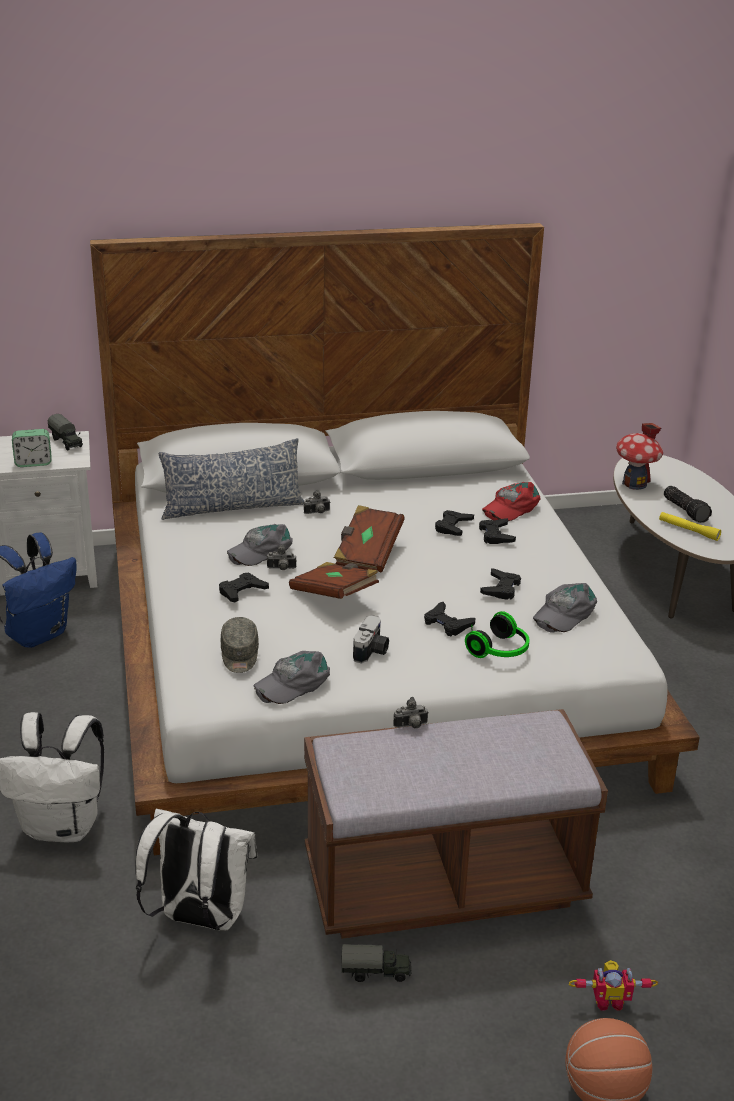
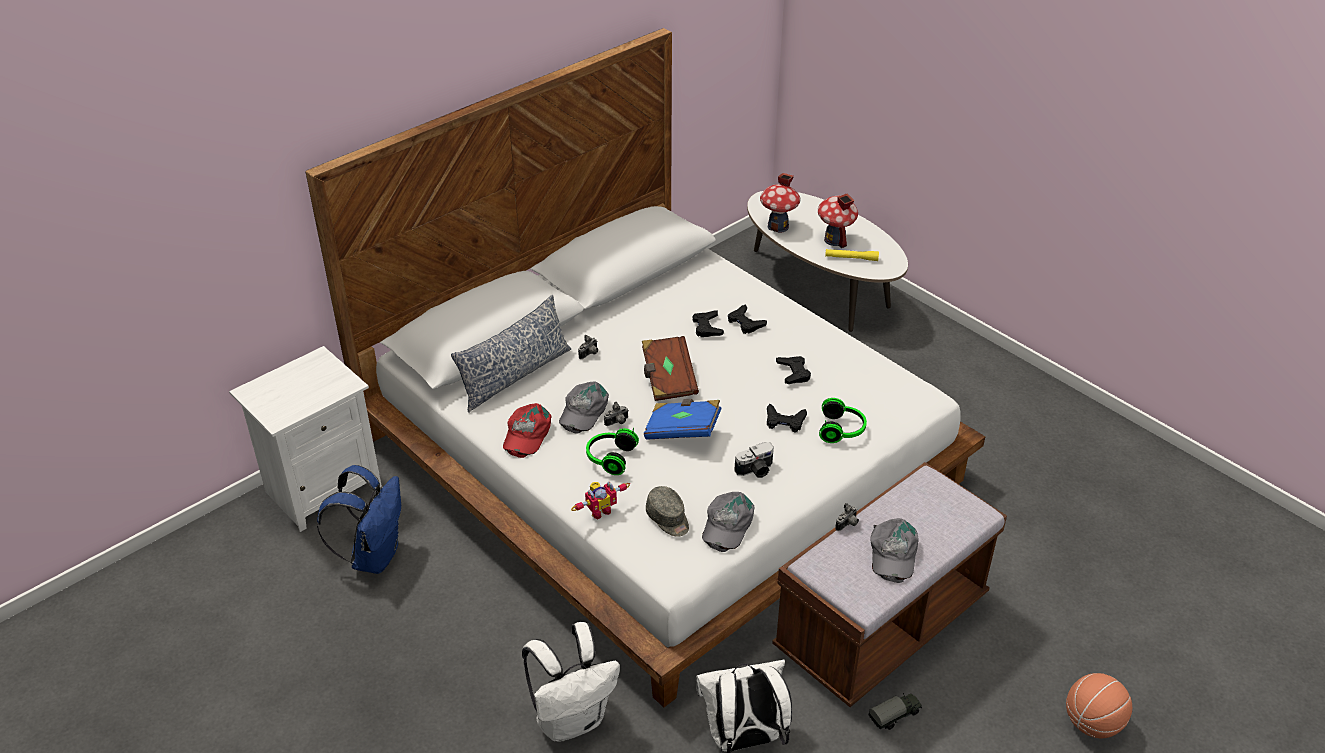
camera: 30 degrees left, 10 degrees up
(33, 463) = (311, 401): alarm clock -> none
(67, 442) = (317, 366): toy truck -> none
(242, 591) = (609, 458): black game controller -> headphones
(334, 595) = (682, 430): brown book -> blue book
(372, 651) = (756, 471): camera -> camera turned 75 degrees clockwise
(510, 507) = (731, 290): red cap -> red cap (526, 434)
(563, 613) = (854, 377): grey cap -> grey cap (892, 553)
(608, 1000) = (1046, 659): toy robot -> toy robot (599, 510)
(686, 511) = (835, 240): flashlight -> toy house

